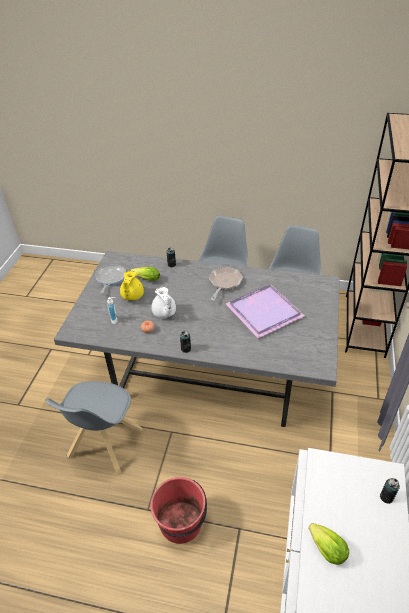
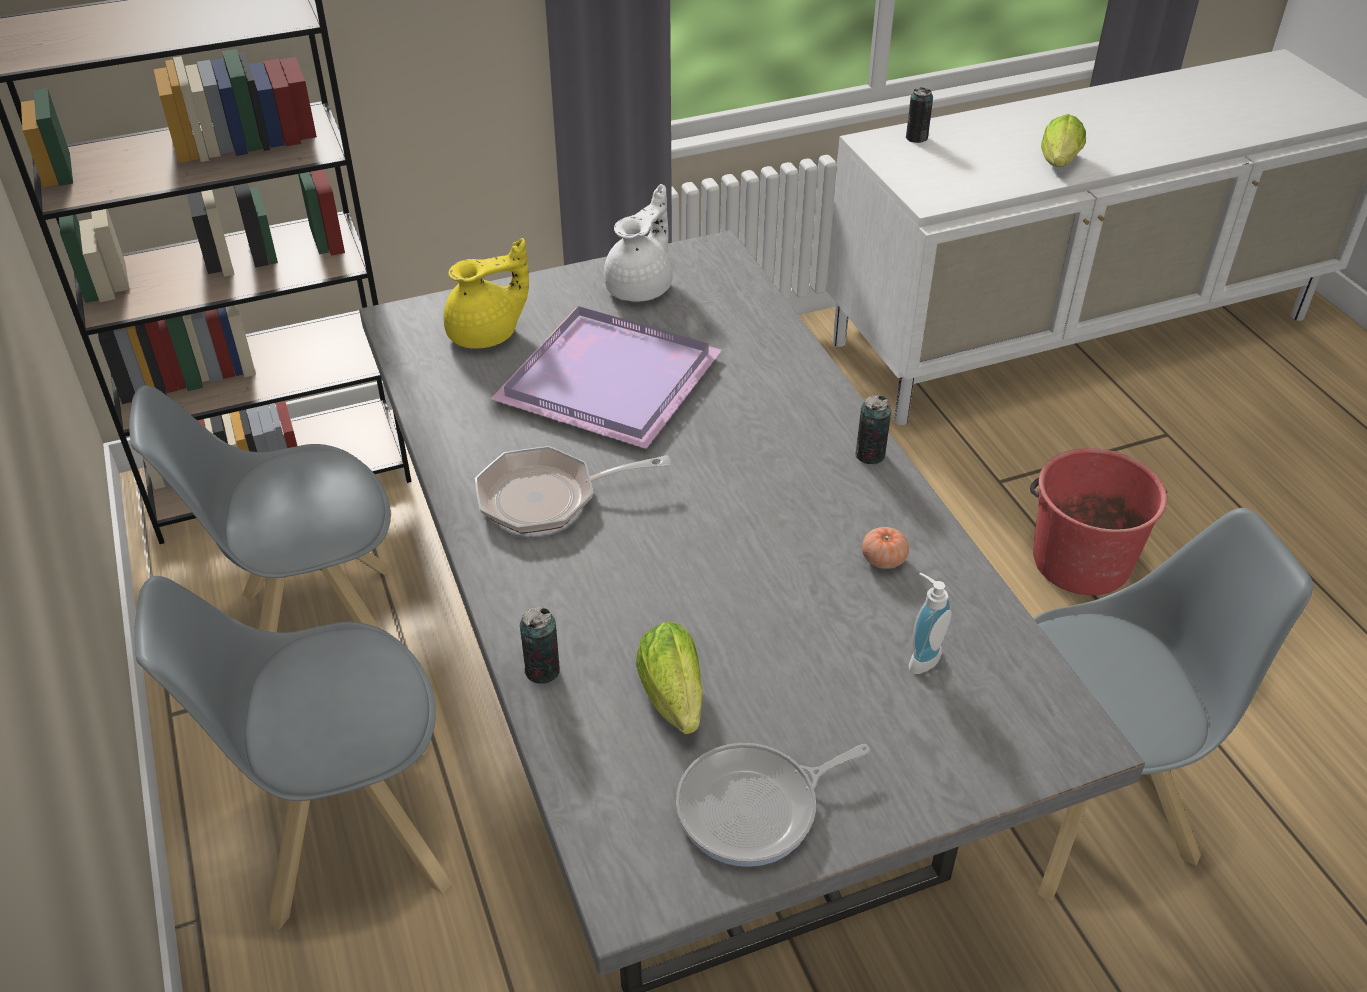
camera: 125 degrees left, 0 degrees up
(131, 296) = (788, 683): yellow teapot -> yellow teapot (487, 334)
(164, 313) = (787, 561): white teapot -> white teapot (641, 287)

